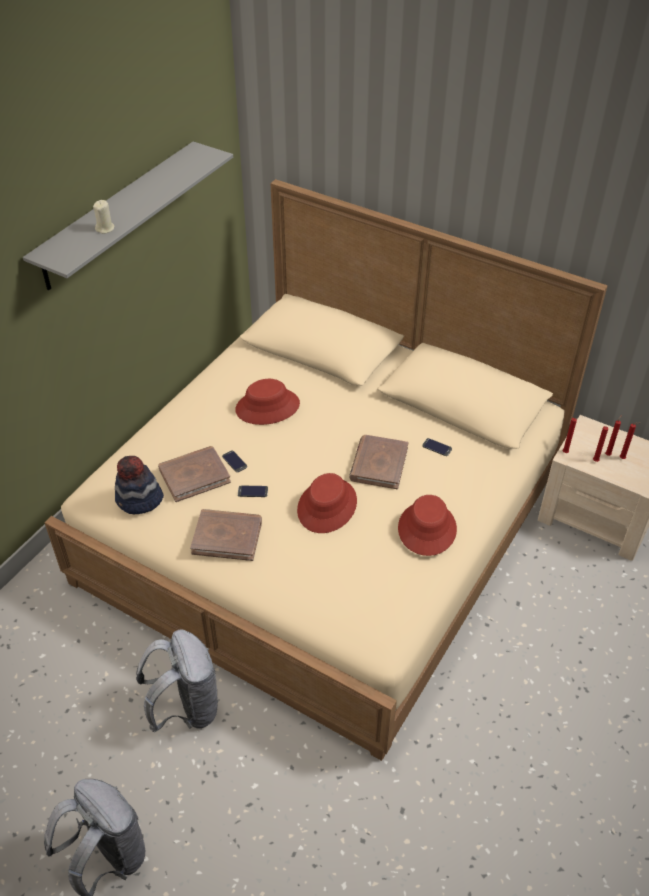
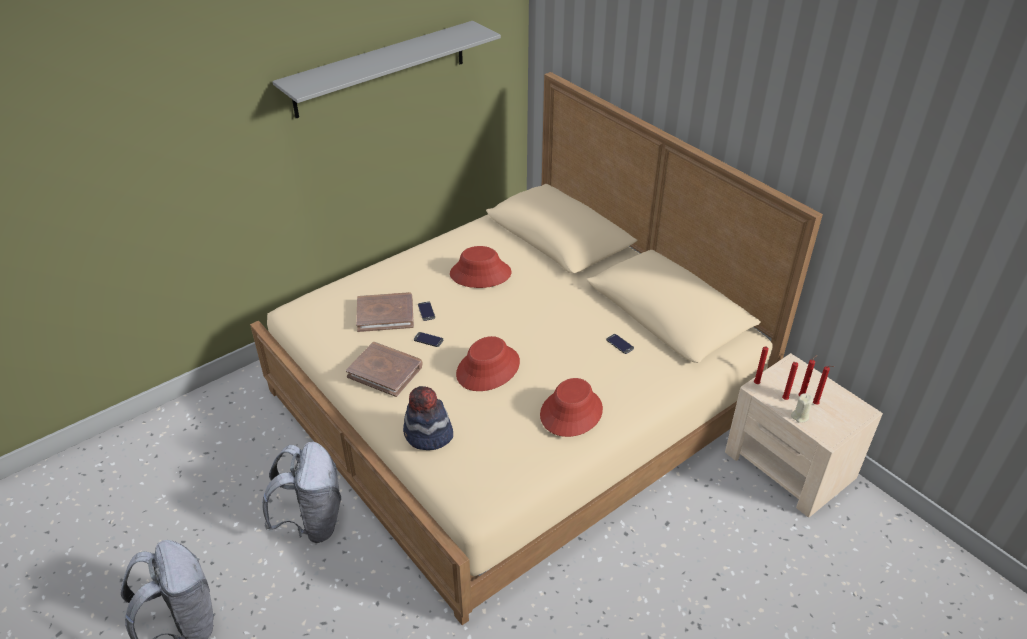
camera: 20 degrees right, 5 degrees down
(105, 228) = (352, 72): beige candle -> beige candle (800, 416)
(139, 500) = (328, 322): hat -> hat (428, 435)
(378, 464) = (556, 345): brown book -> none

